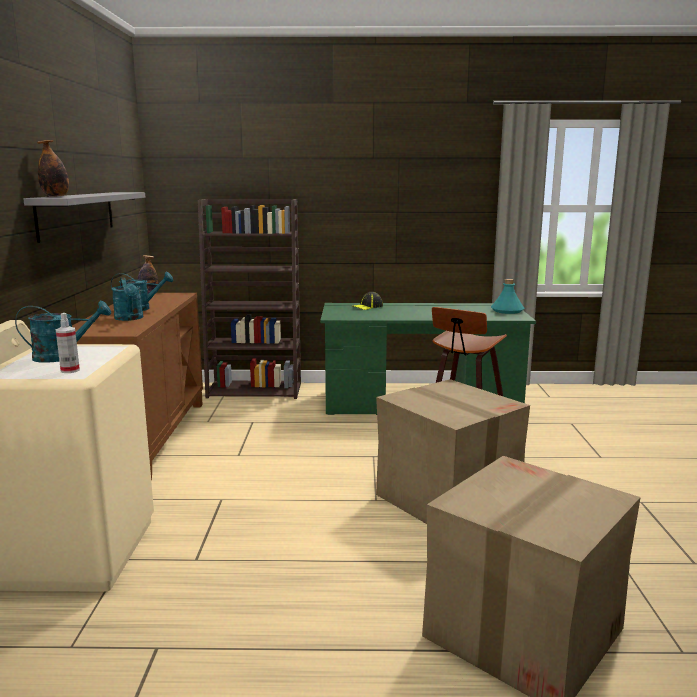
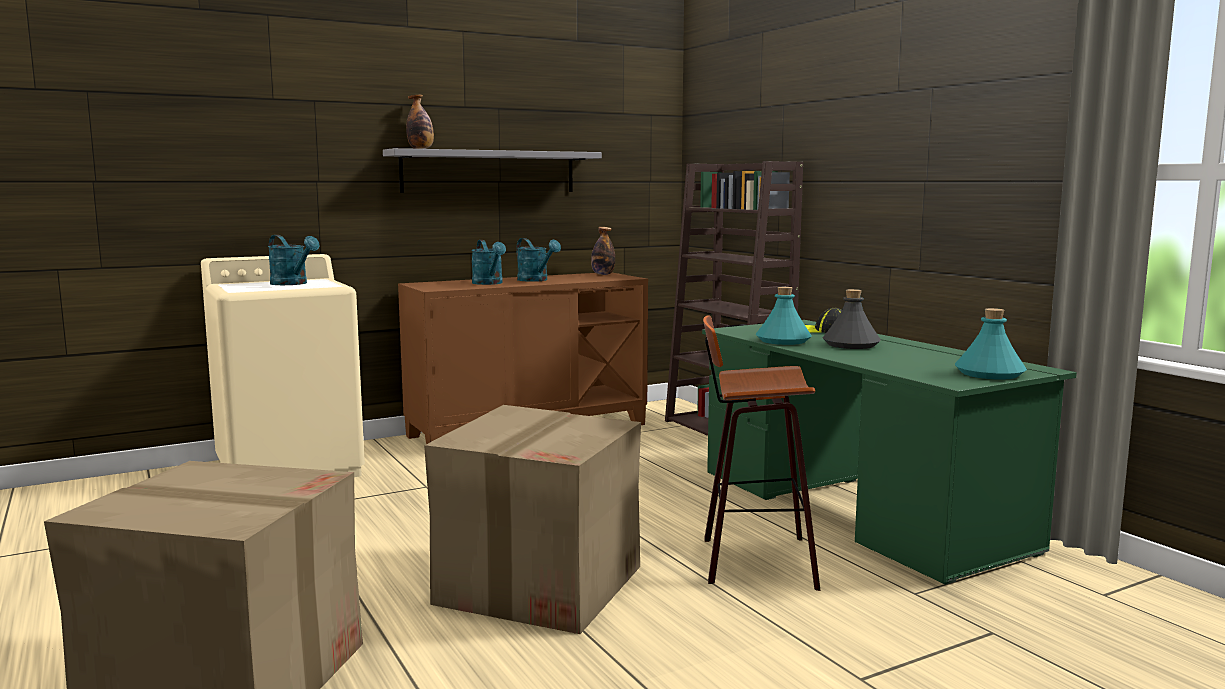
camera: 60 degrees right, 5 degrees down
(70, 370) = (250, 289): spray bottle -> none
(130, 318) = (489, 283): turquoise watering can -> turquoise watering can turned 60 degrees counterclockwise
(384, 316) = (783, 340): none -> turquoise bottle
(413, 311) = (851, 345): none -> grey bottle

